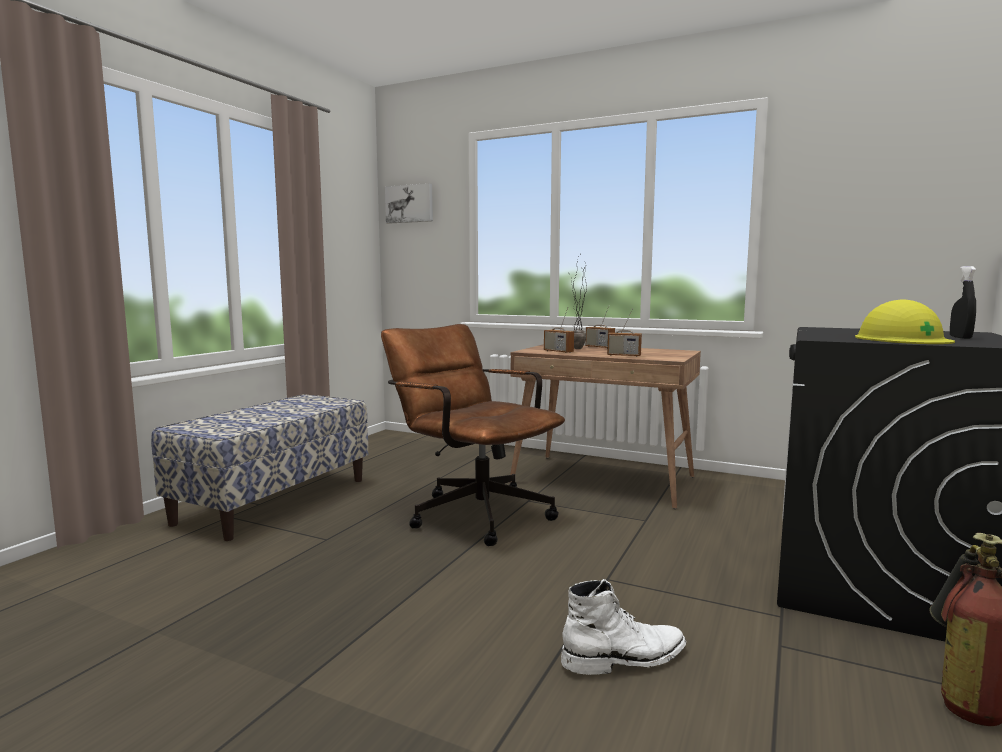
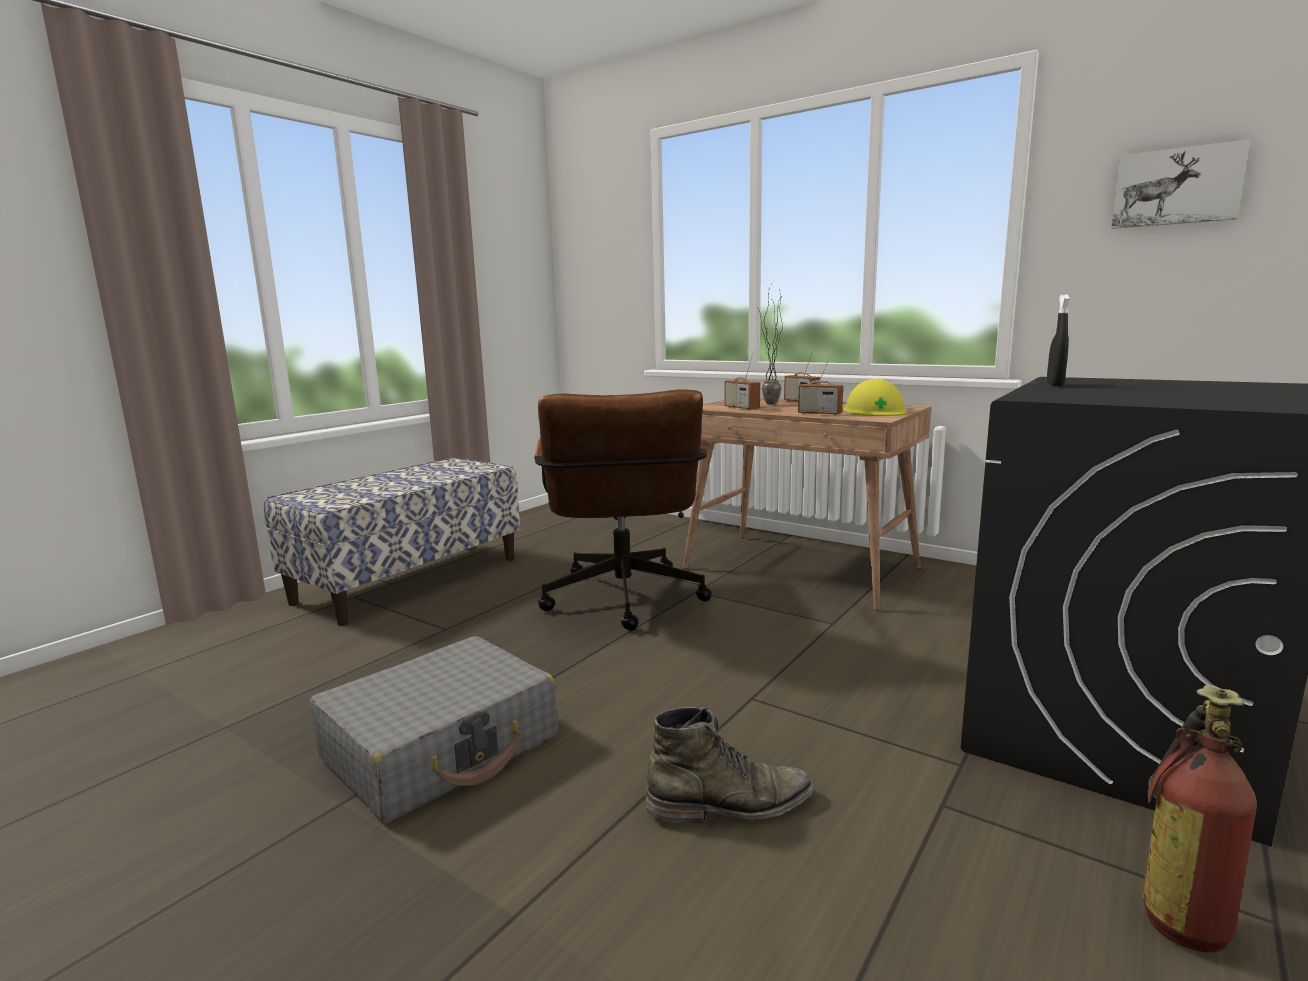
camera: 10 degrees right, 5 degrees up
(368, 634) = (442, 747): none -> grey suitcase
(410, 204) = (586, 224): picture -> picture (1177, 187)
(472, 512) = (624, 603): brown office chair -> brown office chair turned 150 degrees counterclockwise
(625, 658) = (731, 805): white boot -> green boot
(902, 339) = (1154, 397): yellow hard hat -> yellow hard hat (875, 410)
(960, 337) = (1253, 394): black spray bottle -> black spray bottle (1055, 385)

